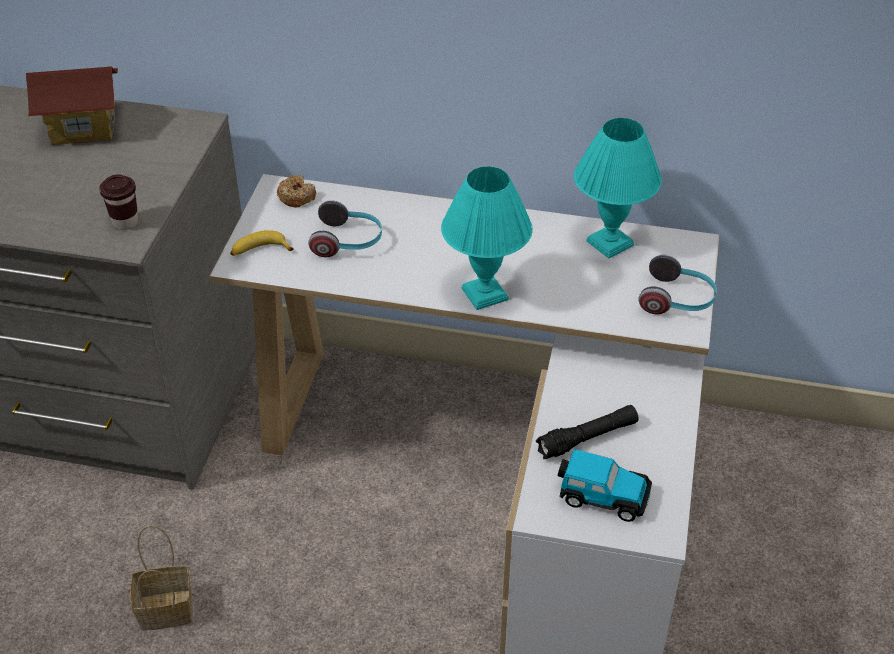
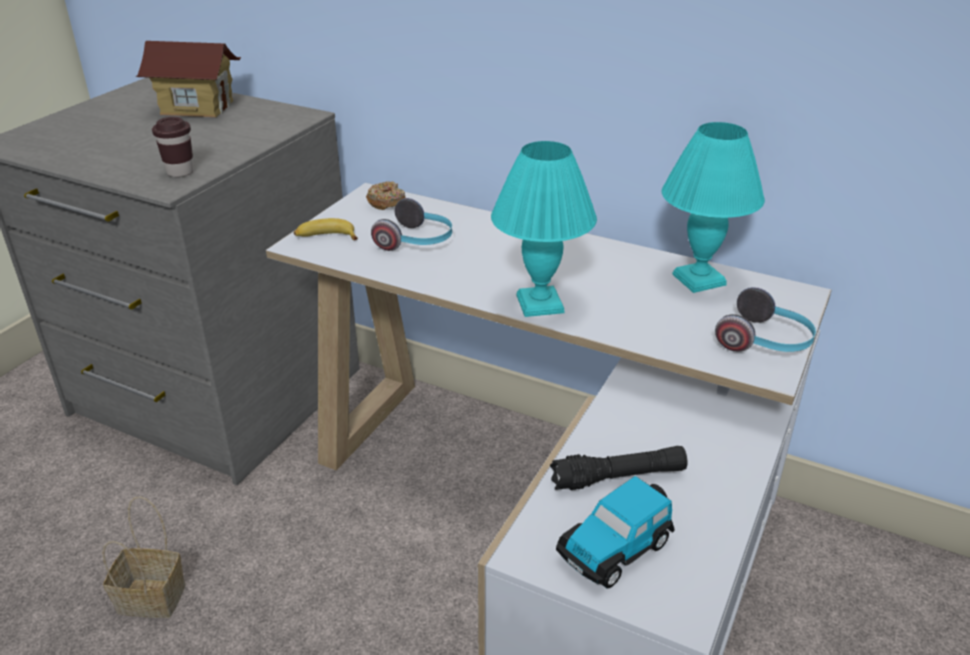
camera: 15 degrees right, 10 degrees down
(602, 496) = (616, 547): toy car -> toy car turned 105 degrees clockwise

